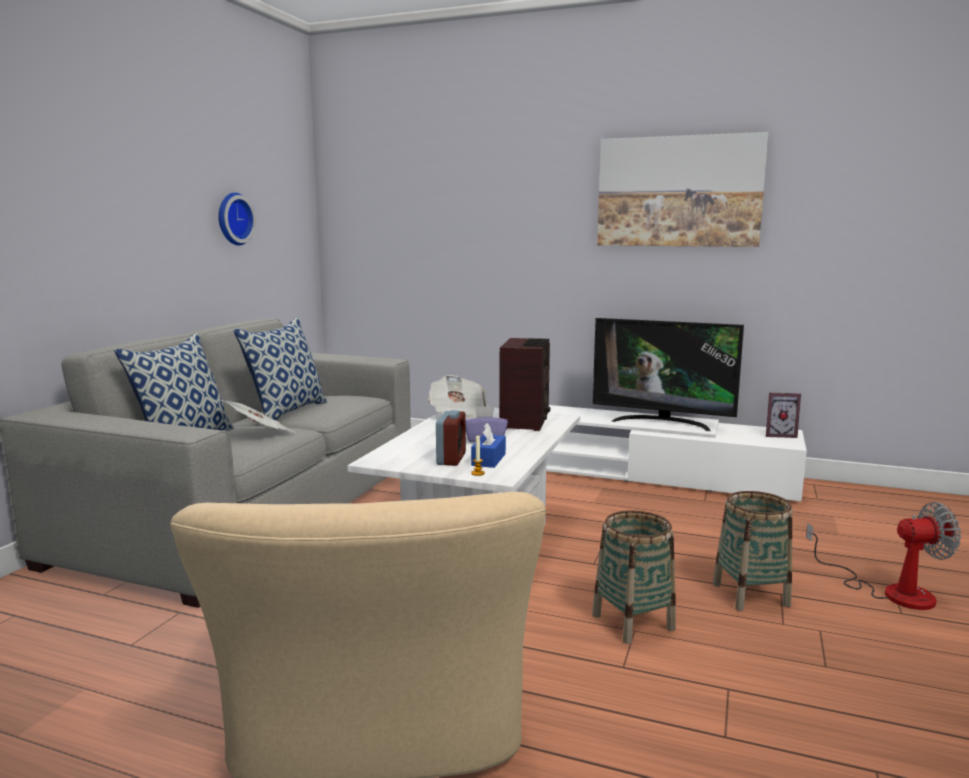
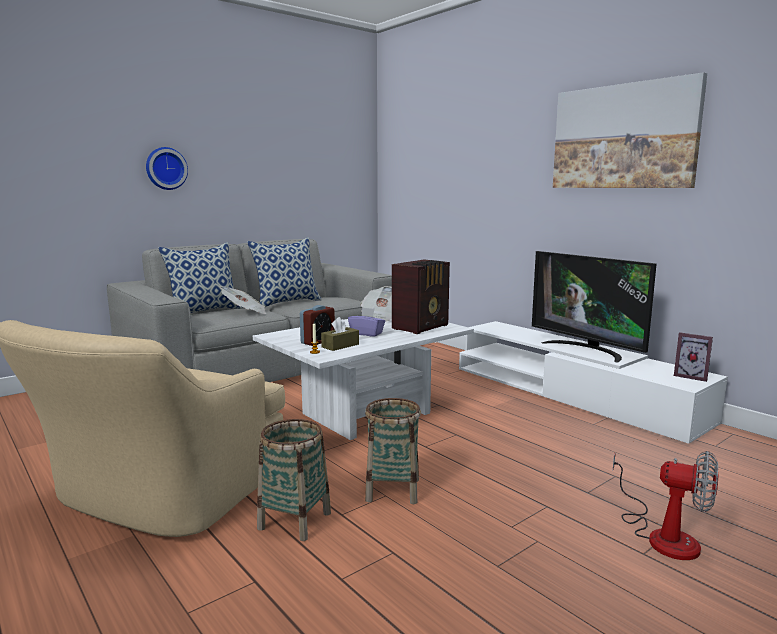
camera: 30 degrees right, 0 degrees up
(233, 219) = (294, 169): wall clock -> wall clock (166, 168)
(488, 459) = (340, 346): blue tissue box -> brown tissue box
(750, 595) = (517, 499): basket -> basket (294, 521)

